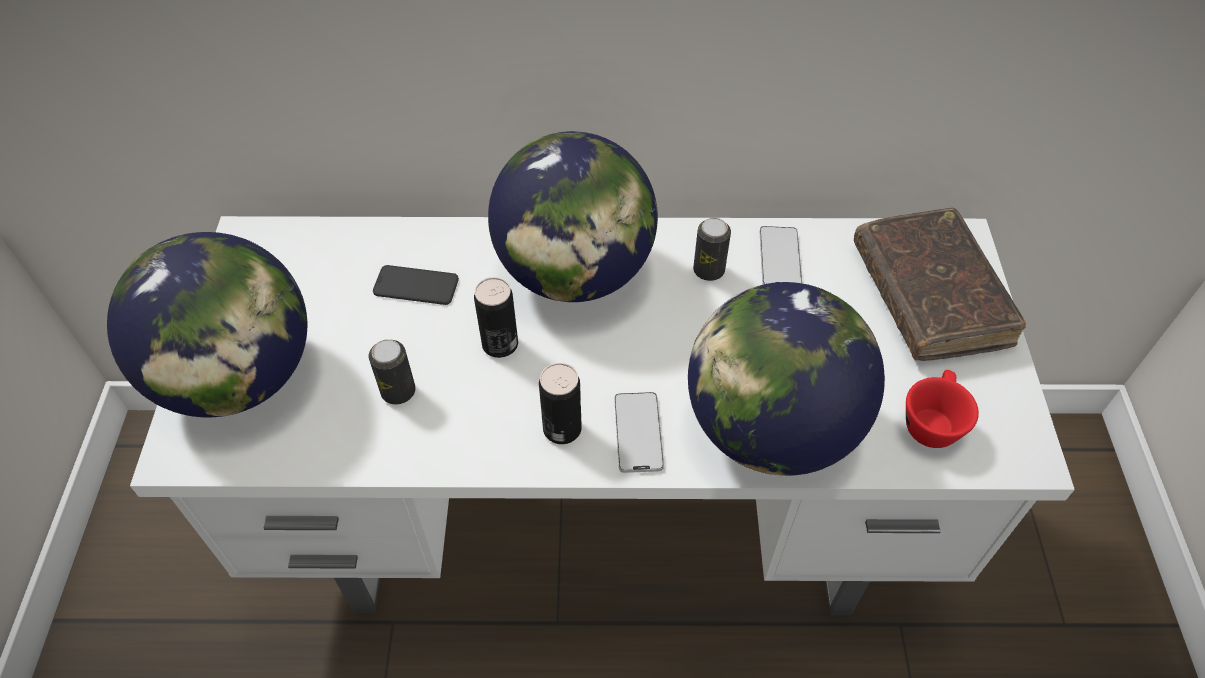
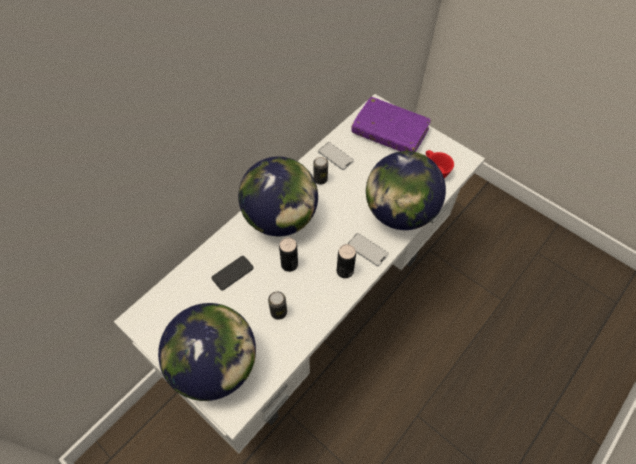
camera: 50 degrees left, 5 degrees up
(929, 296) = (389, 132): brown book -> purple book

